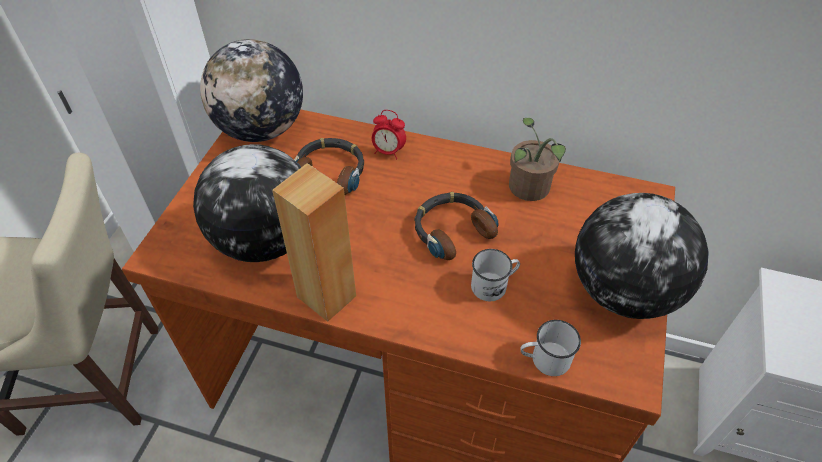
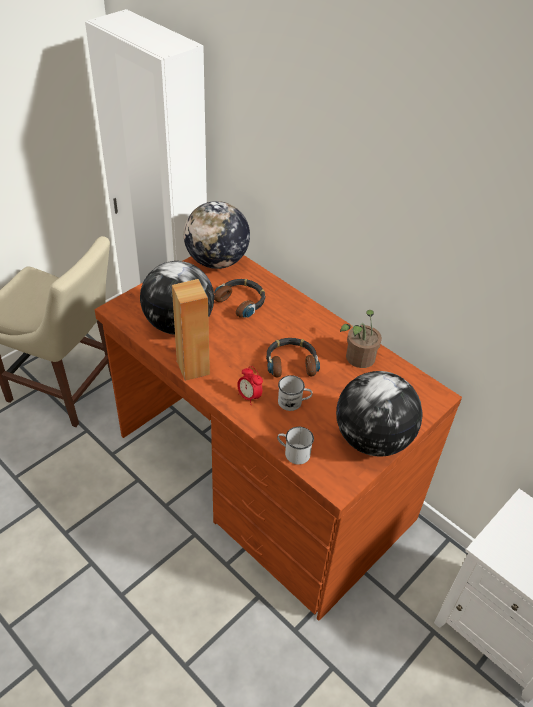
camera: 25 degrees right, 5 degrees down
(388, 152) = (285, 303): alarm clock -> alarm clock (249, 397)

